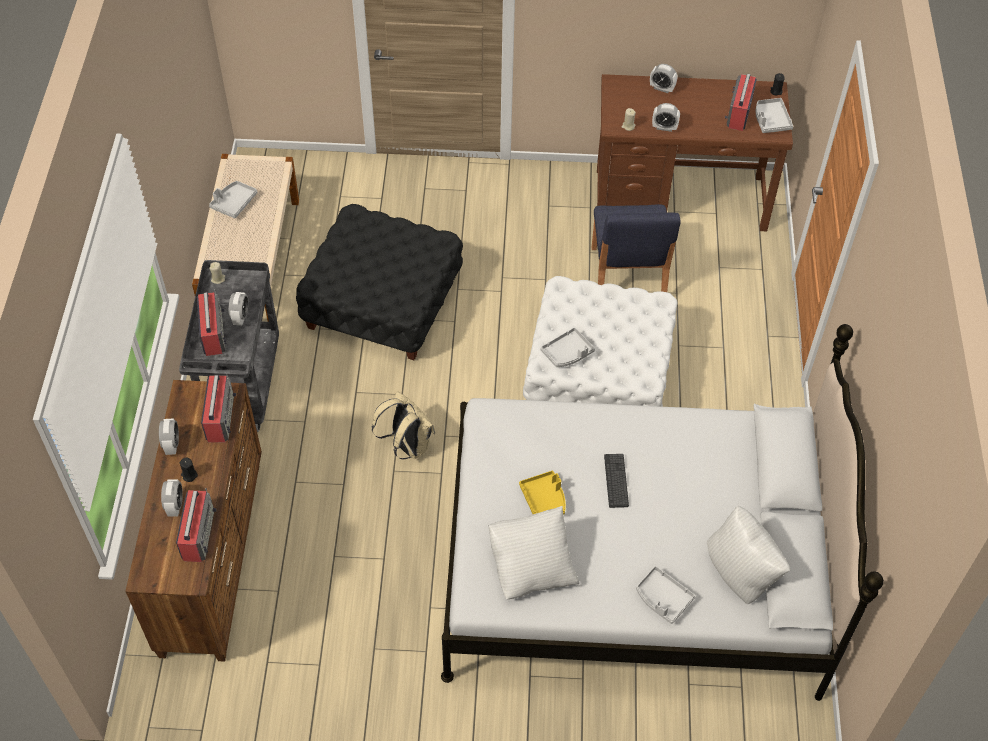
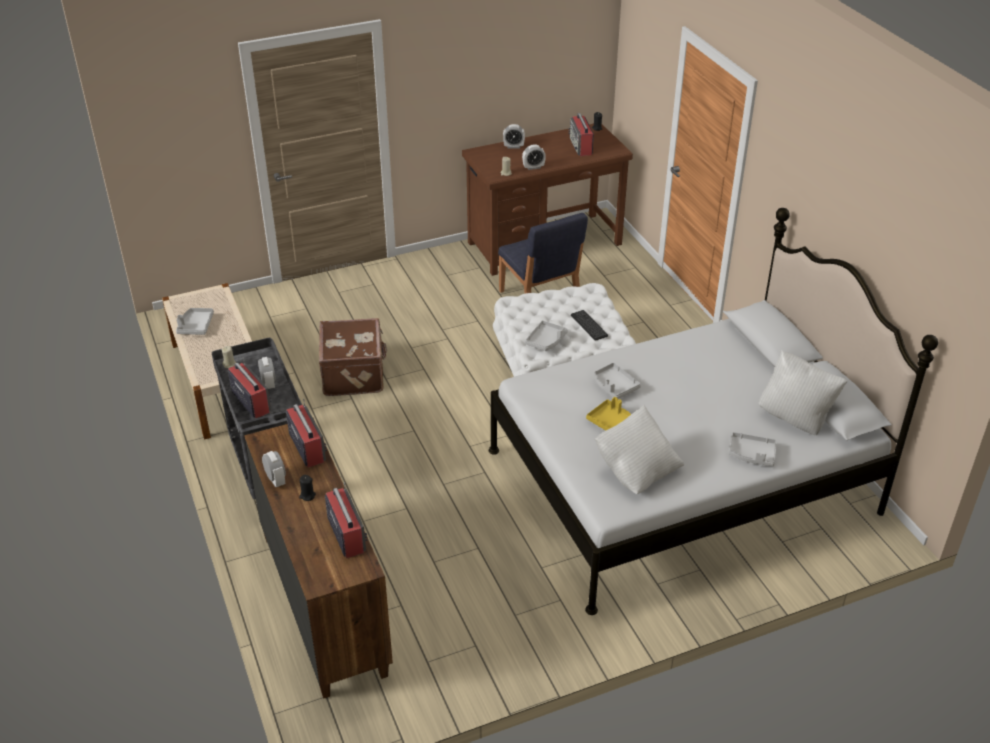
camera: 25 degrees left, 15 degrees down
(175, 505) = (310, 521): alarm clock -> none
(383, 301) = (354, 374): black ottoman -> brown suitcase
(407, 446) = (443, 463): beige backpack -> none
(616, 480) = (657, 393): keyboard -> keyboard (589, 325)
(771, 120) = (606, 144): grey tray -> grey tray (614, 386)

